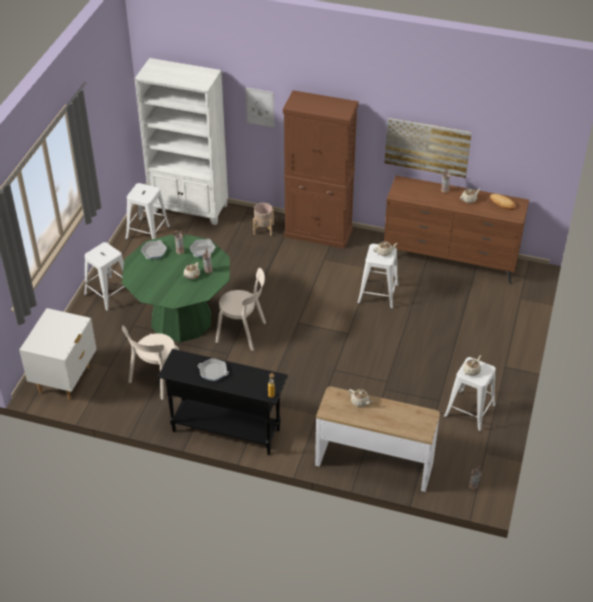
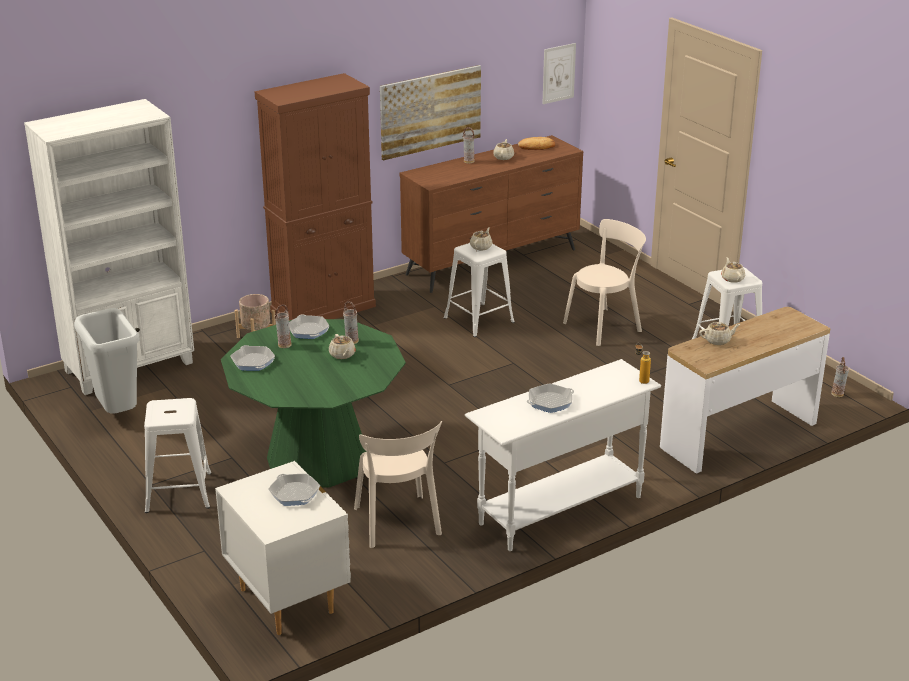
camera: 50 degrees left, 15 degrees down
(64, 334) = (294, 493): none -> frying pan
(148, 232) = (116, 413): white stool -> grey trash can
(225, 430) = (559, 510): black console table -> white console table
(243, 333) = (411, 426): beige chair -> beige chair (605, 326)
(260, 107) = (205, 143): picture -> picture (558, 73)

